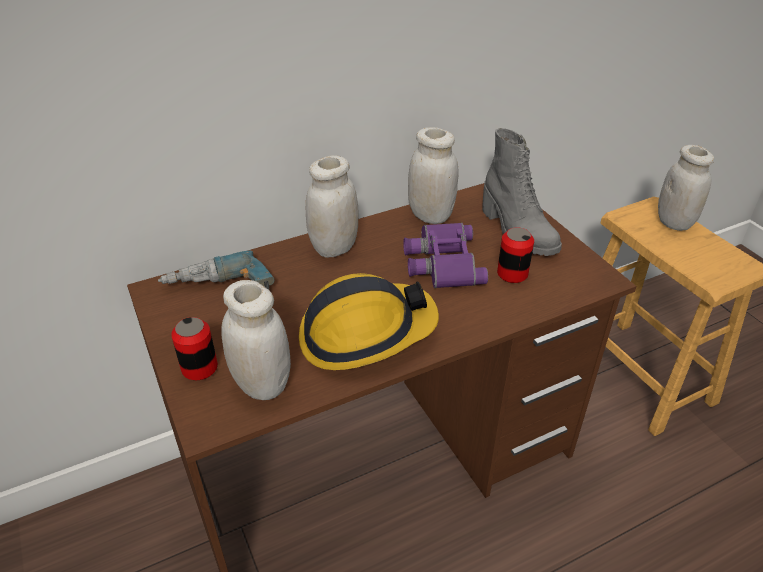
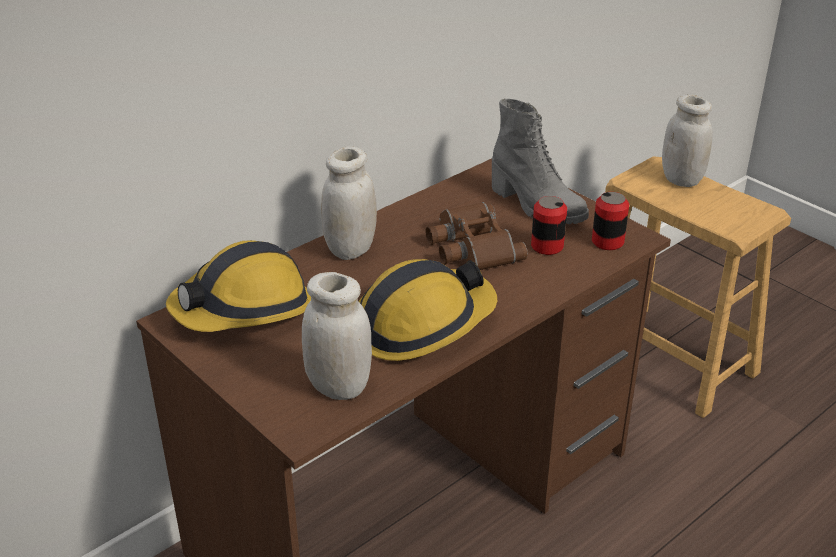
camera: 15 degrees left, 5 degrees down
(199, 368) = (264, 383): can -> can (607, 242)
(218, 290) = (244, 309): power drill -> hard hat
(430, 215) = (440, 203): white jar -> none
(441, 262) = (470, 246): purple binoculars -> brown binoculars

